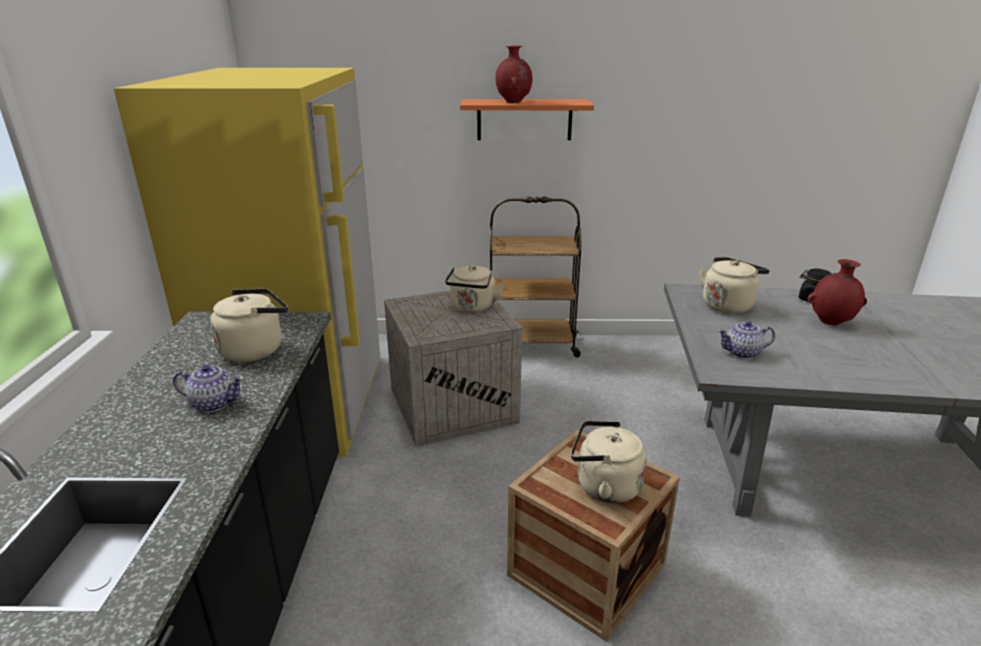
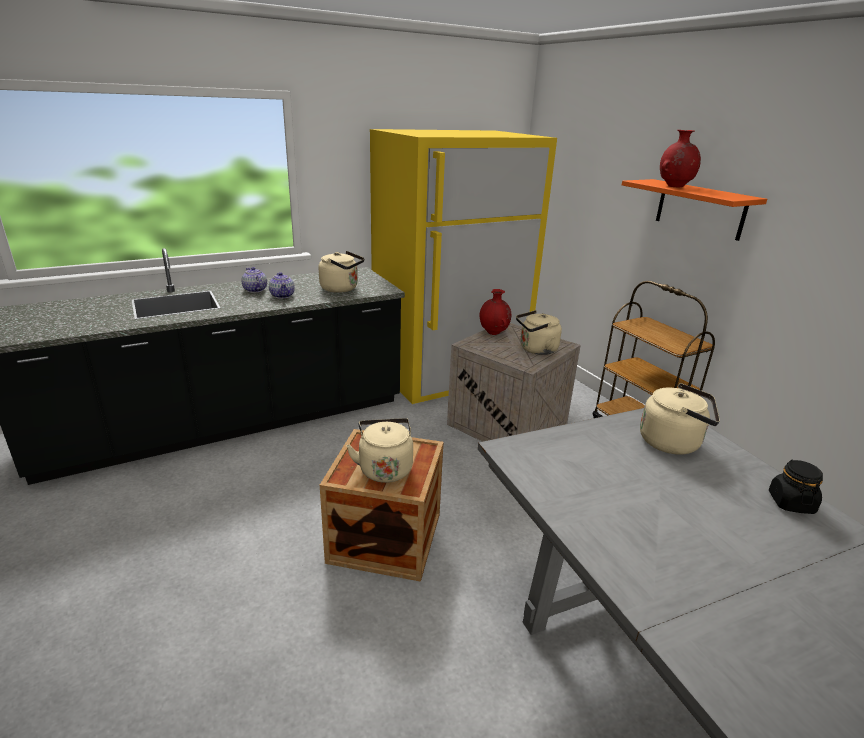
camera: 60 degrees right, 0 degrees up
(743, 353) = (566, 460): teapot -> teapot (255, 290)
(831, 322) = (736, 519): red vase -> red vase (493, 333)

